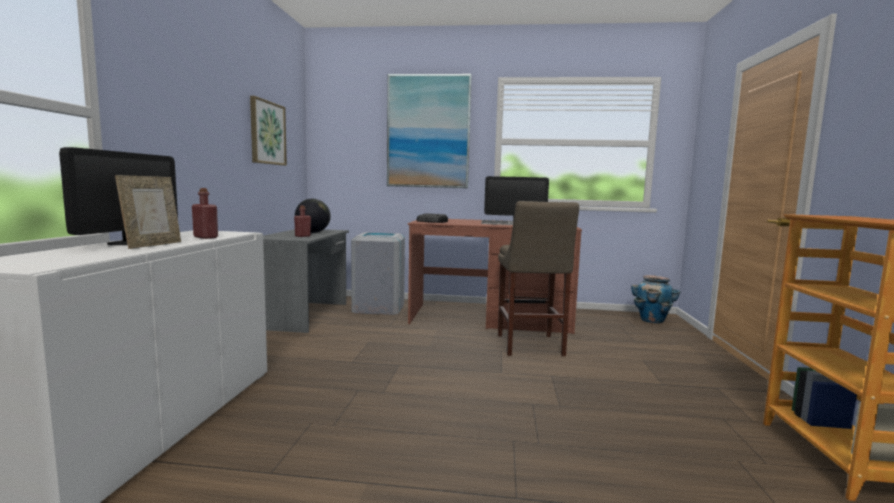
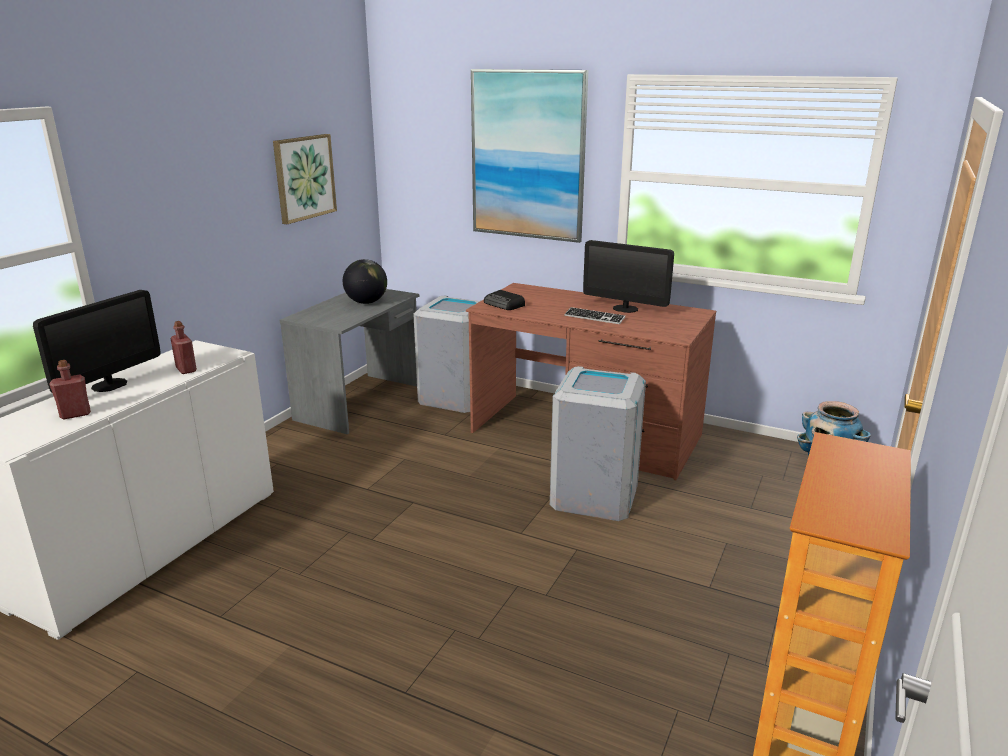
camera: 20 degrees right, 15 degrees up
(153, 245) = (126, 393): picture frame -> none
(303, 236) = (344, 315): red bottle -> red bottle (75, 414)
(530, 346) = (594, 495): beige stool -> grey trash can

